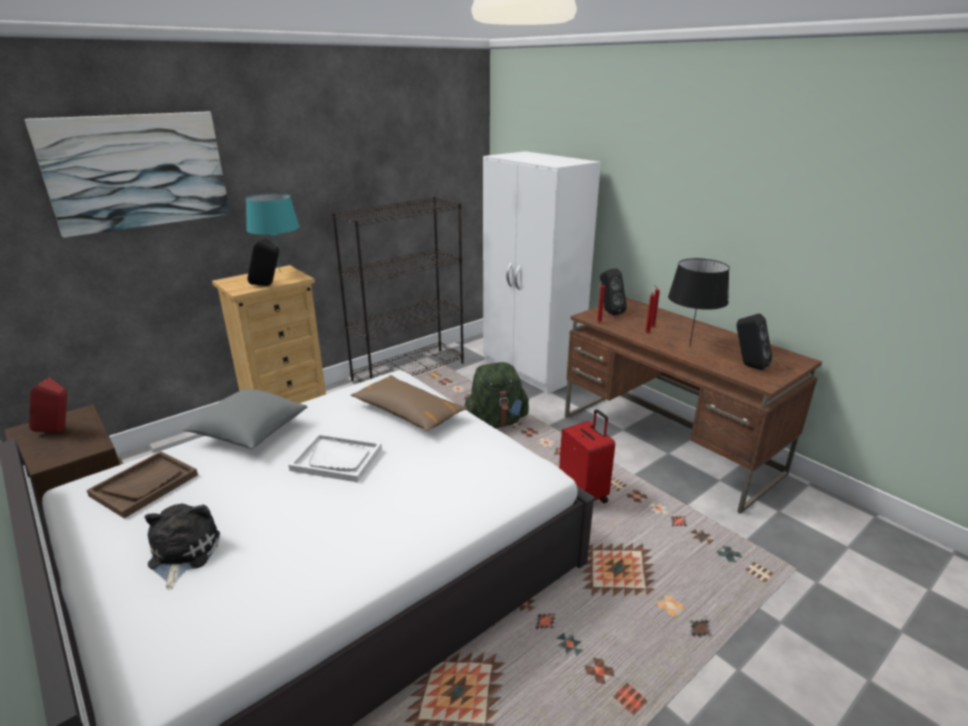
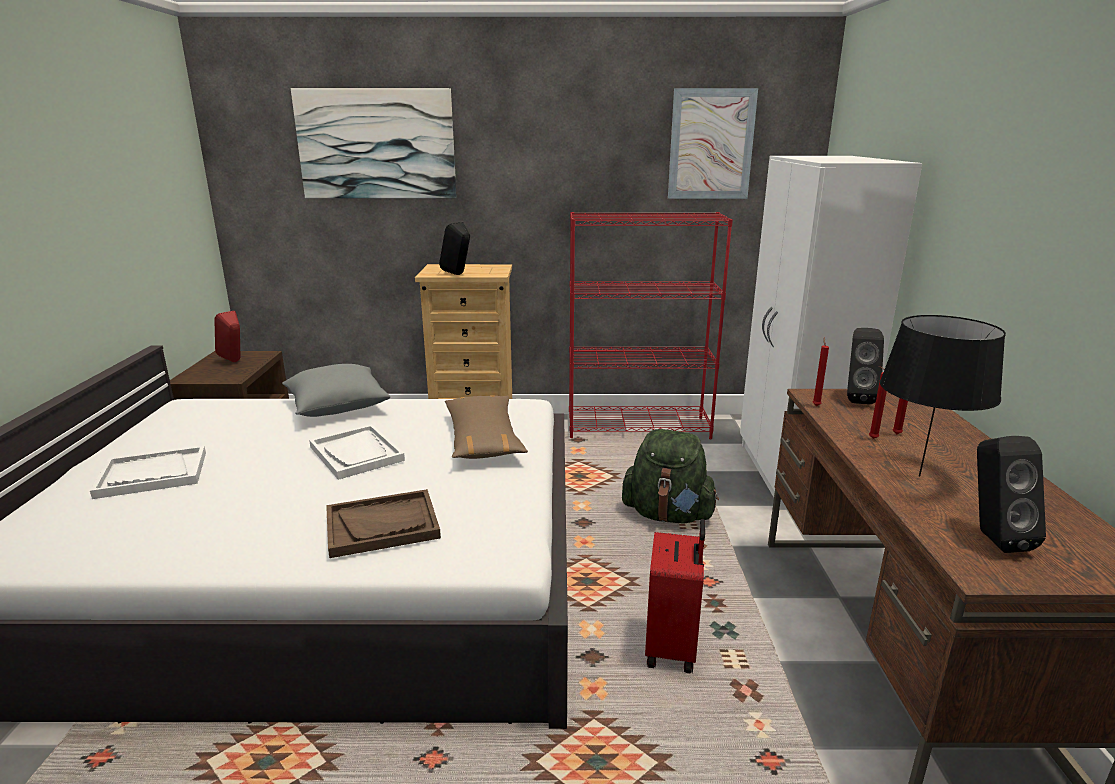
camera: 40 degrees right, 5 degrees down
(144, 485) = (217, 417): brown tray -> brown tray (382, 525)
(182, 554) = (152, 474): plush toy -> white tray
(280, 272) = (491, 267): turquoise table lamp -> none
(409, 371) = (639, 427): black bookcase -> red bookcase
(421, 146) = (711, 144): none -> picture

